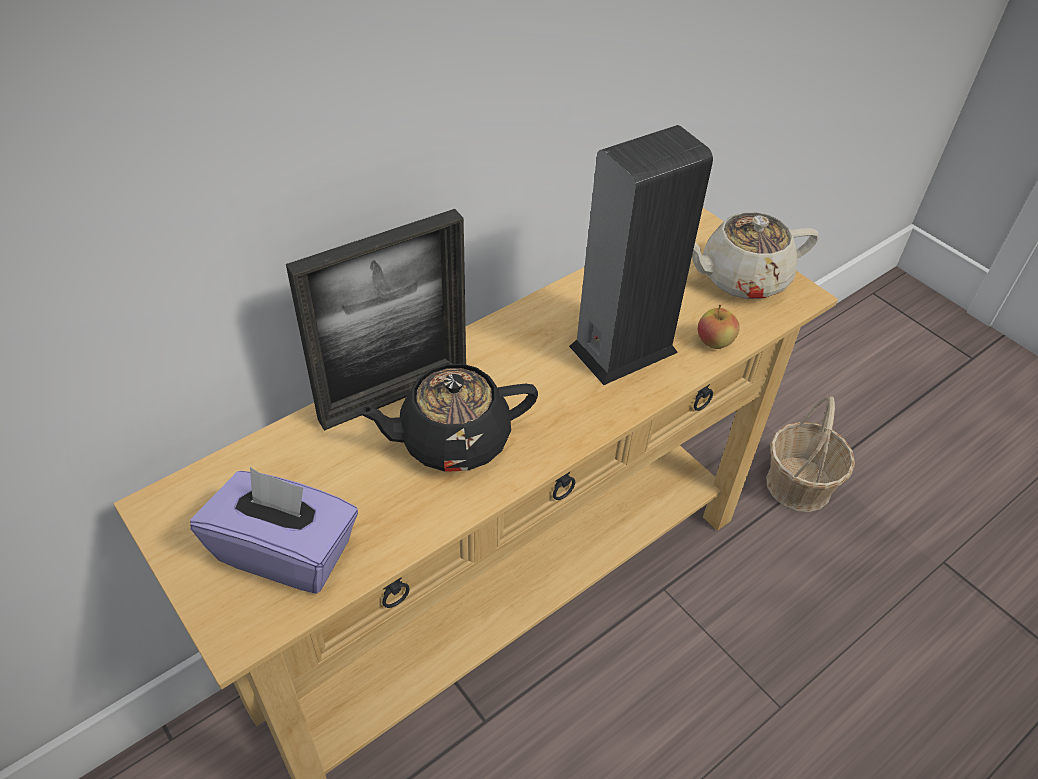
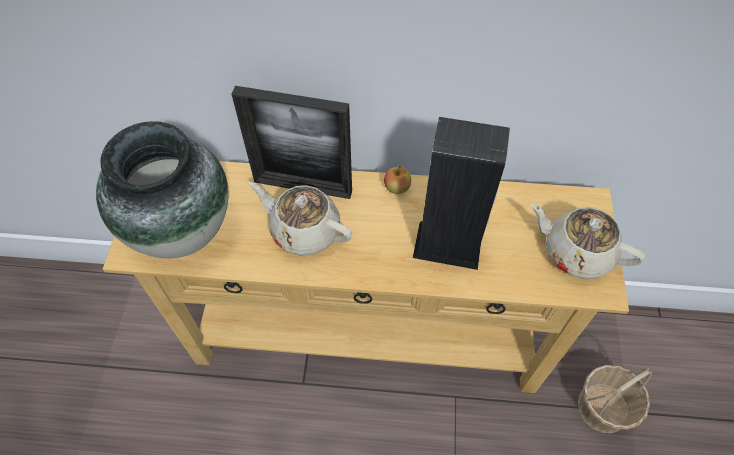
camera: 45 degrees right, 10 degrees up
(286, 551) = (181, 230): purple tissue box -> vase
(452, 440) = (304, 230): black teapot -> beige teapot
(714, 342) = (507, 279): apple -> apple (396, 188)

